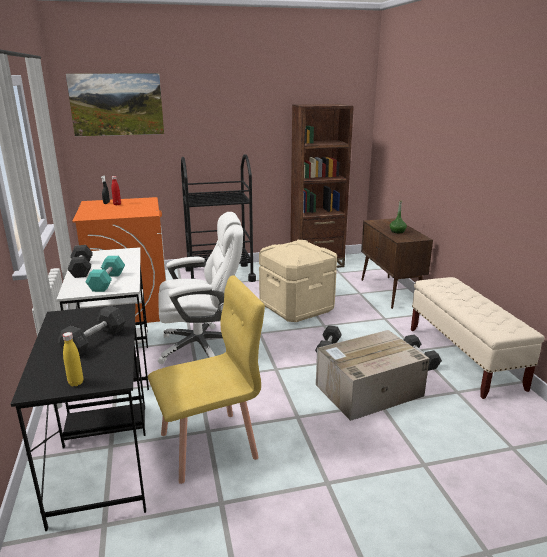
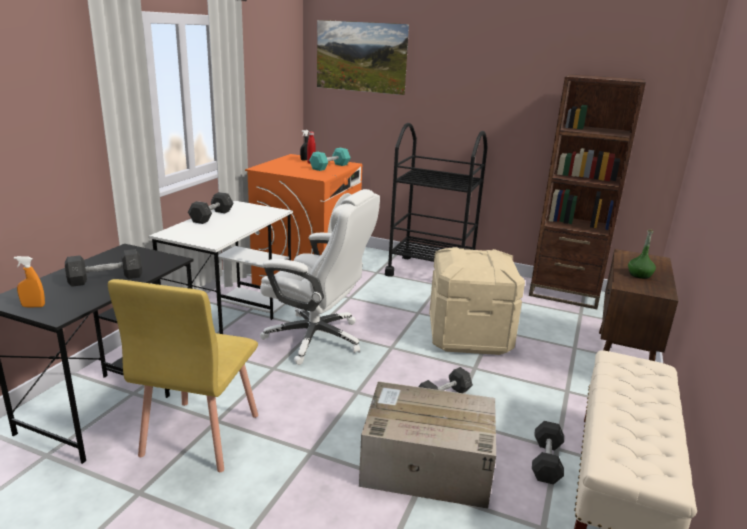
camera: 35 degrees right, 0 degrees up
(76, 383) = (33, 306): yellow bottle -> orange spray bottle
(107, 282) = (208, 233): turquoise dumbbell -> turquoise dumbbell (330, 167)
(209, 445) = (199, 435): yellow chair -> yellow chair turned 90 degrees clockwise

